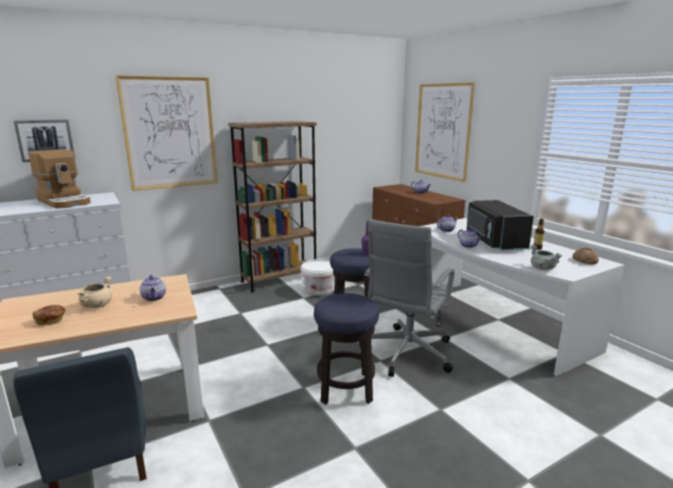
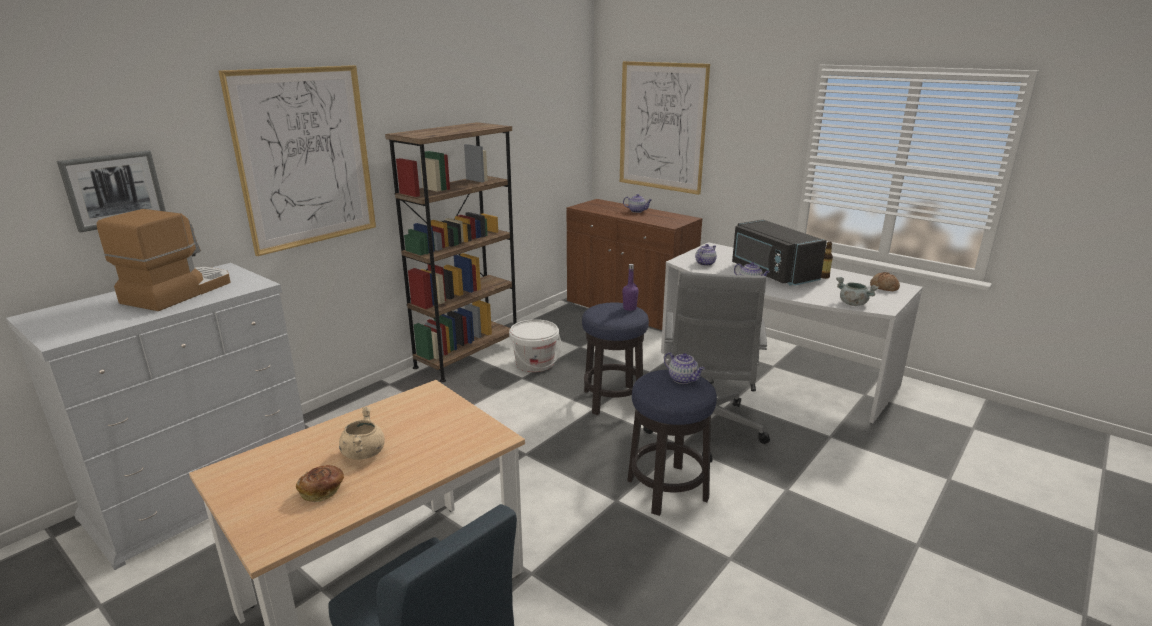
camera: 20 degrees left, 5 degrees up
(65, 202) = (177, 292): coffee machine -> coffee machine turned 90 degrees counterclockwise
(154, 298) = (435, 425): teapot -> teapot (683, 379)

